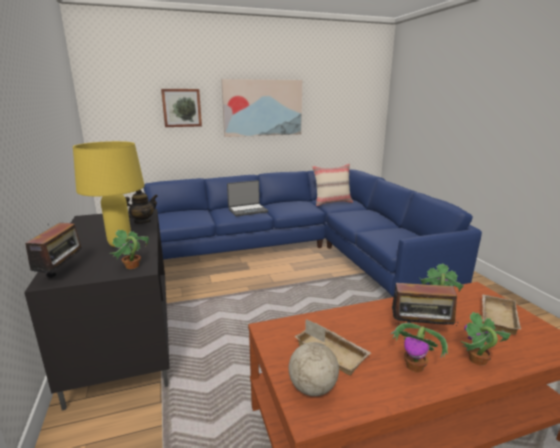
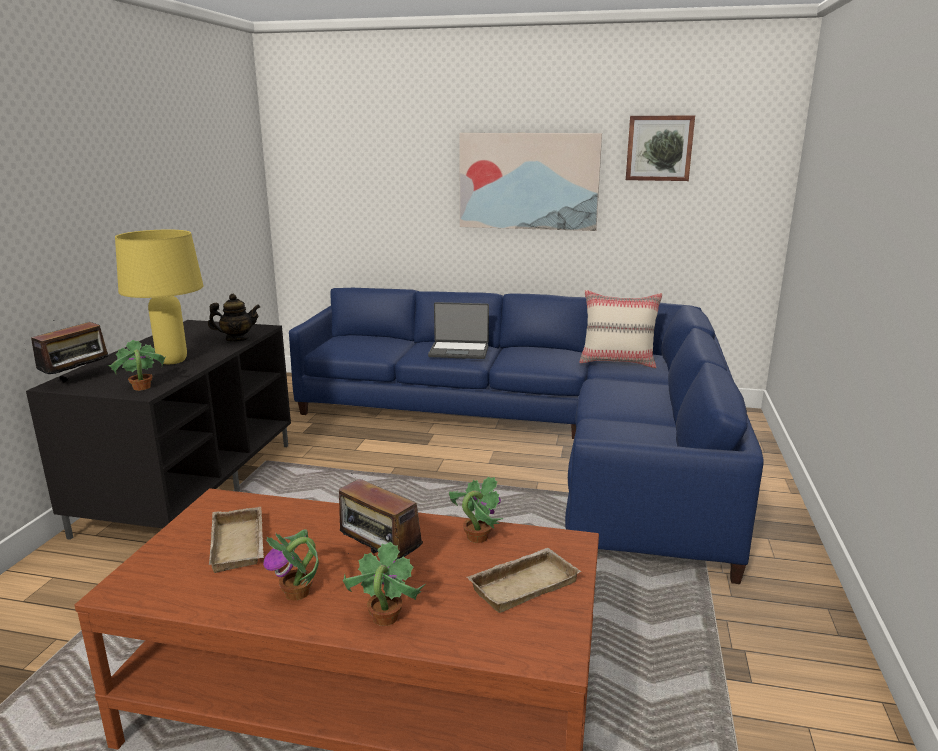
camera: 30 degrees right, 0 degrees up
(181, 108) = (398, 177): picture -> picture (659, 148)
(312, 387) = (162, 569): globe -> none

